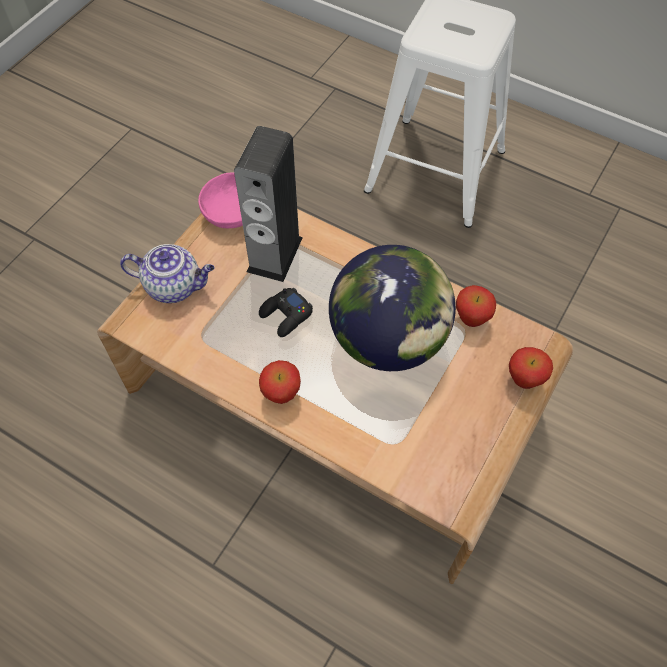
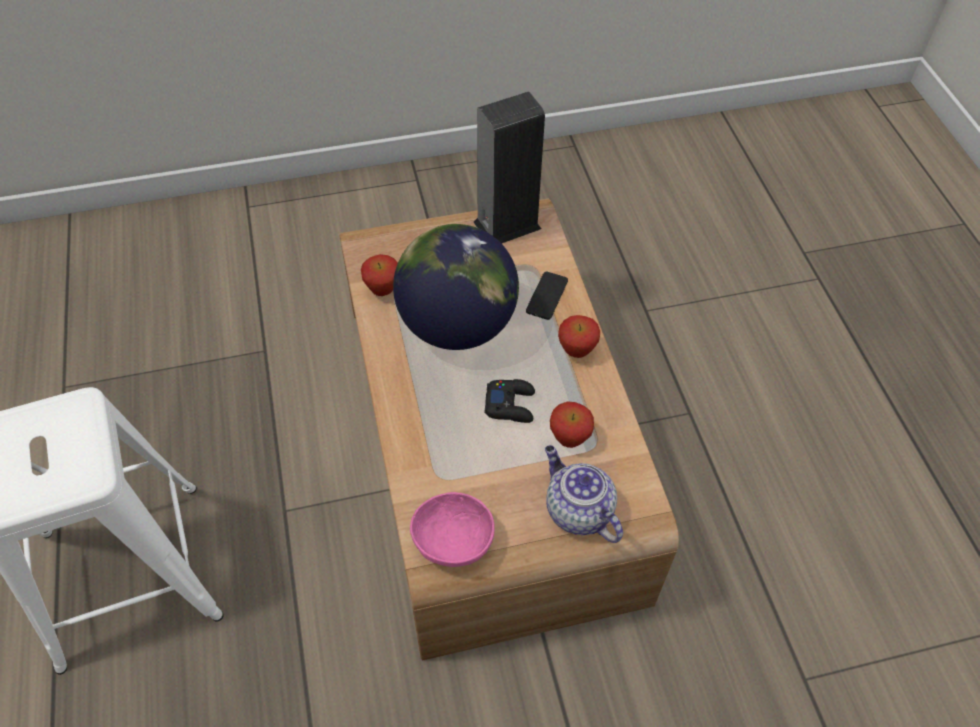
camera: 135 degrees left, 5 degrees down
(274, 254) = (461, 465): speaker -> speaker (507, 225)
(353, 424) = (547, 296): none -> phone
(524, 380) = (404, 233): apple -> apple (569, 439)

